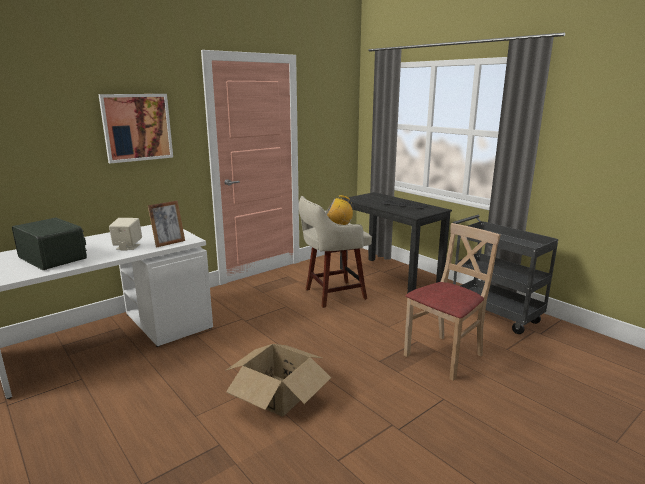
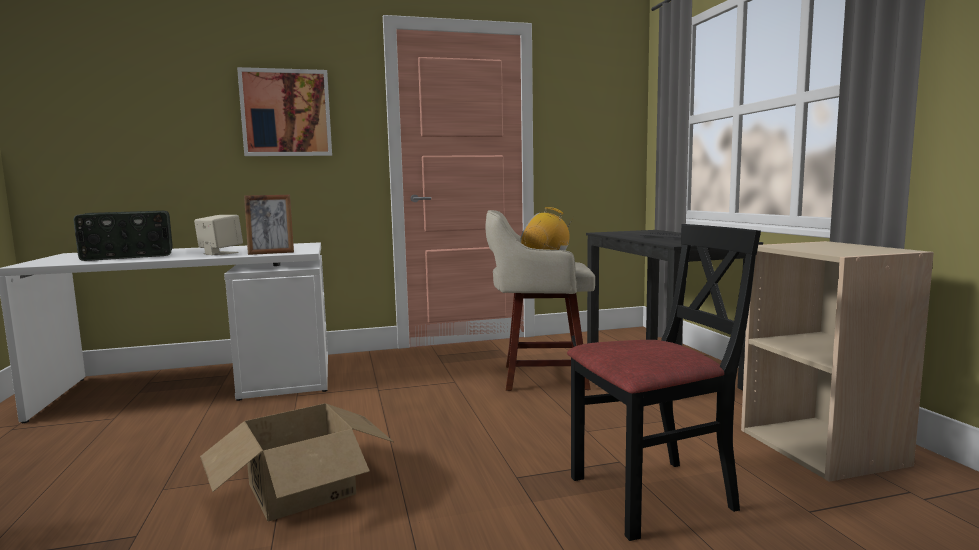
camera: 25 degrees right, 10 degrees down
(54, 258) = (128, 256): radio -> radio turned 90 degrees clockwise
(444, 356) = (652, 495): beige chair -> black chair
(492, 315) = (823, 447): grey cart -> beige bookcase

